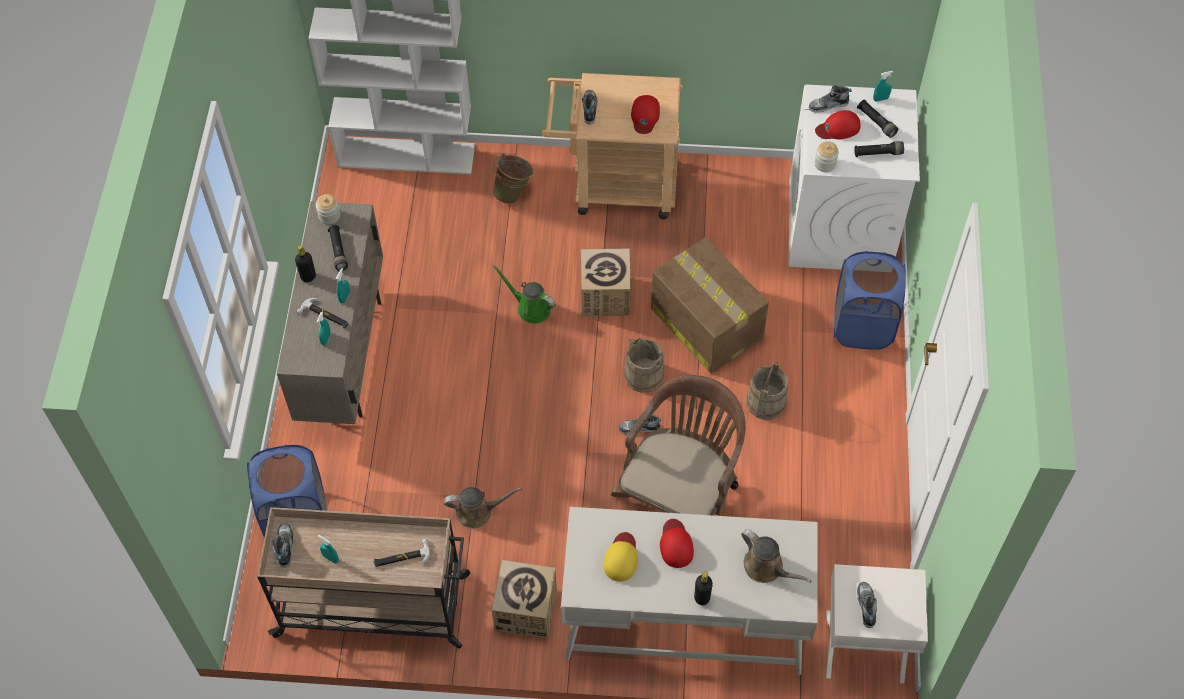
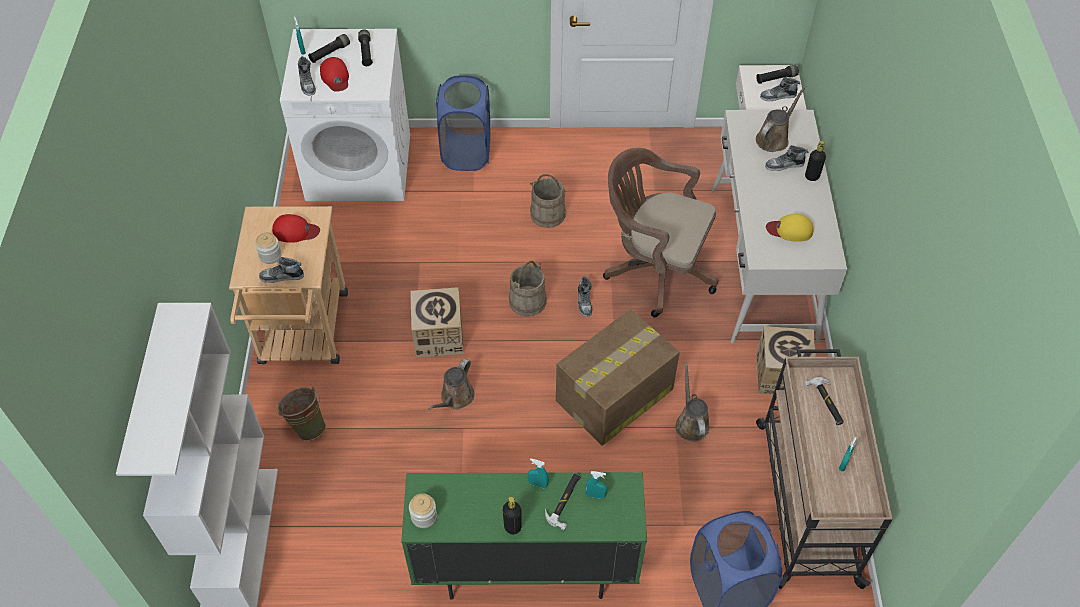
camera: 95 degrees left, 5 degrees down
(285, 546) = (841, 509): shoe -> shoe (784, 165)
(338, 251) = (475, 499): black flashlight -> black flashlight (776, 79)
(344, 356) = (525, 570): beige cabinet -> green cabinet
(530, 308) = (455, 398): green watering can -> brown watering can
(676, 544) = (768, 194): red cap -> none
(705, 322) = (467, 258): cardboard box -> cardboard box (613, 396)
(825, 164) = (377, 85): jar -> jar (270, 255)

